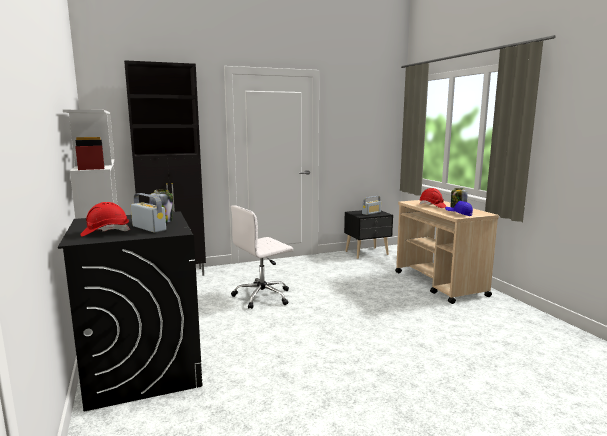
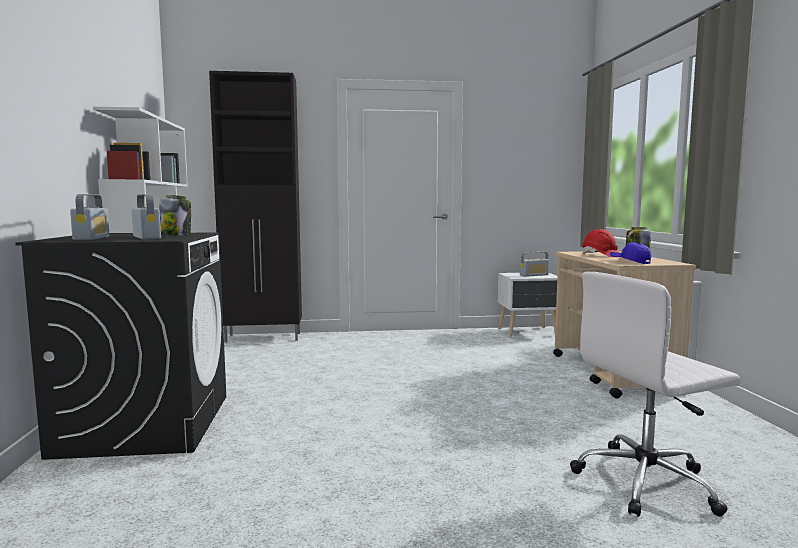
camera: 15 degrees right, 5 degrees down
(105, 232) = (92, 238): red hard hat -> radio
(263, 296) = (351, 367): white office chair -> white office chair (647, 482)
(367, 253) = (529, 332): black nightstand -> white nightstand

